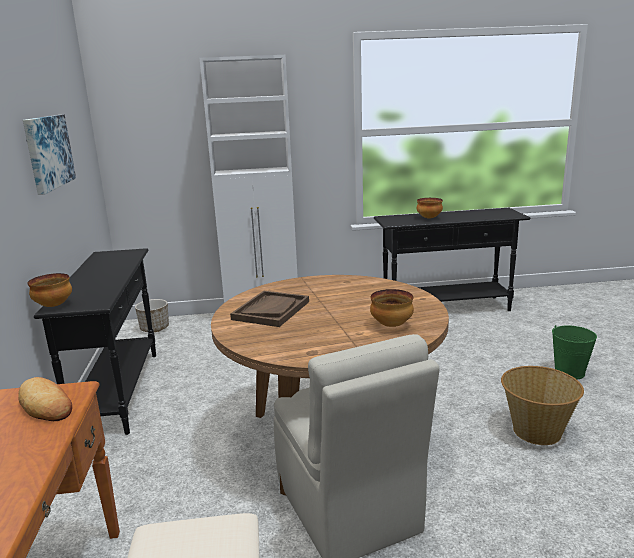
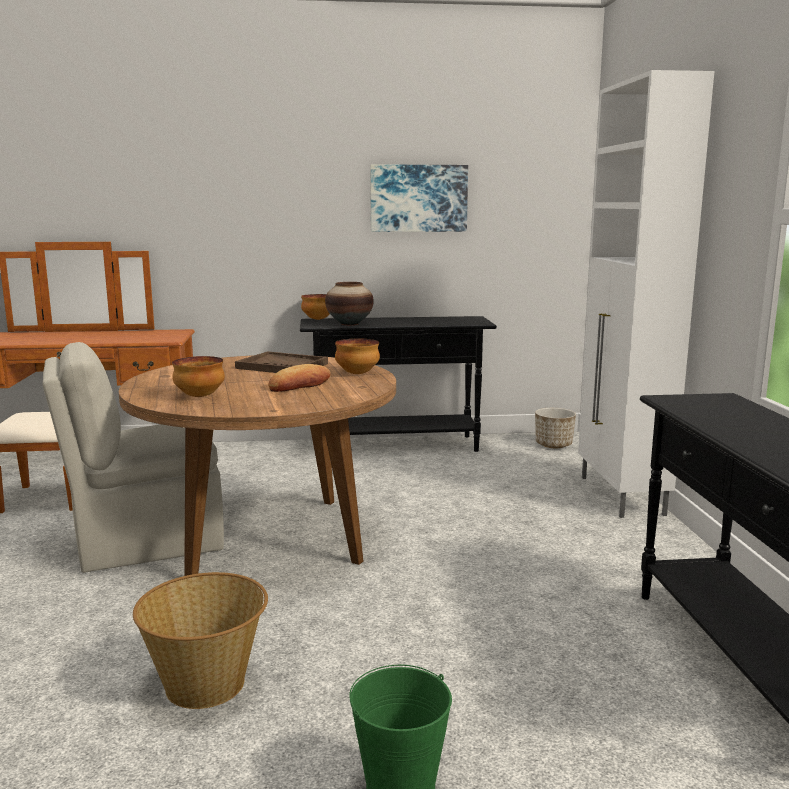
camera: 90 degrees right, 5 degrees down
(46, 405) = (156, 338): bread -> bread (300, 385)
(102, 290) = (349, 324): none -> vase
(429, 218) = (740, 423): bowl -> bowl (357, 374)

